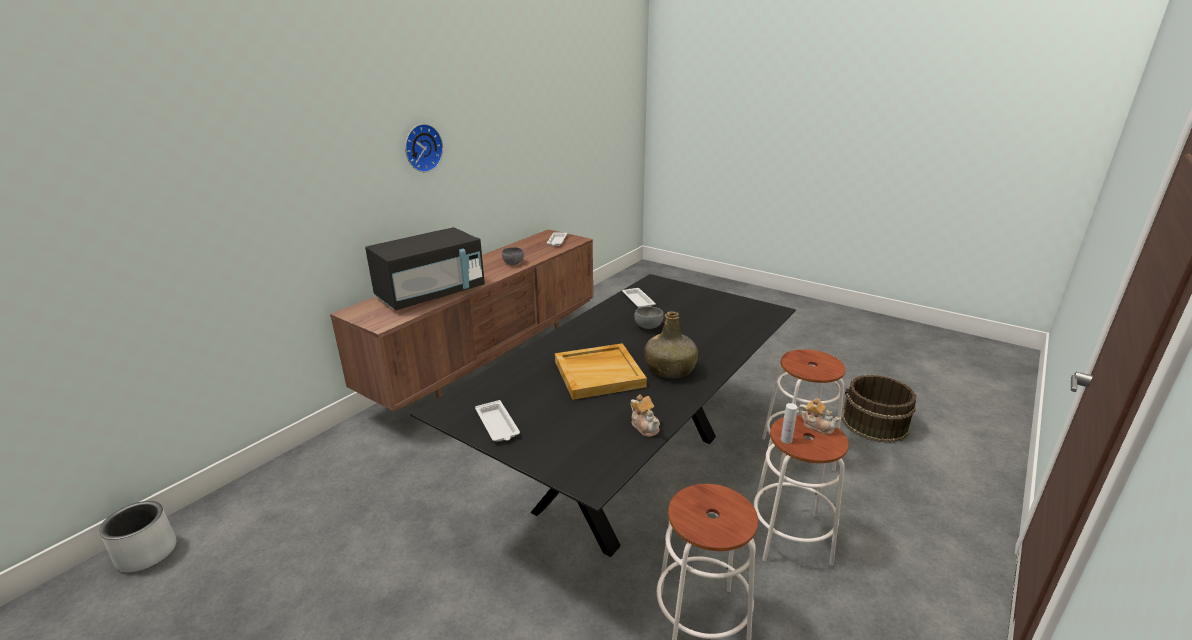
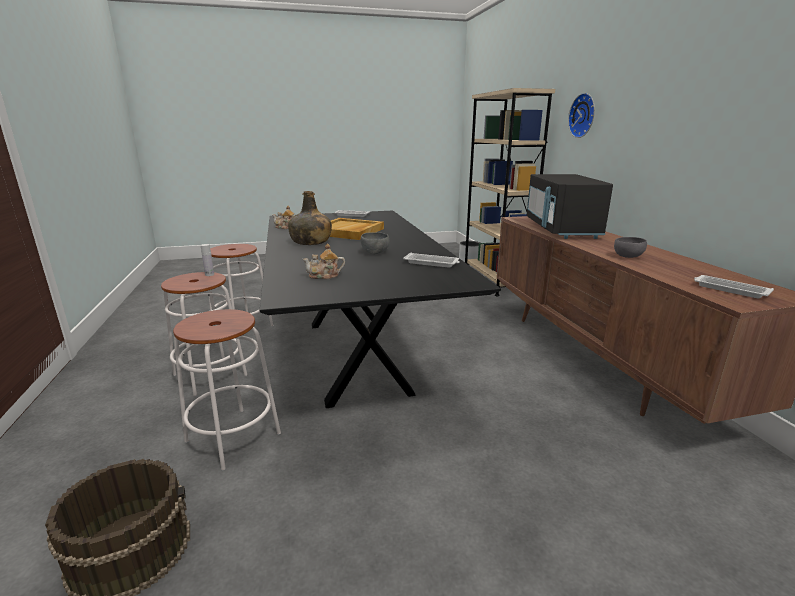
camera: 130 degrees right, 5 degrees down
(283, 478) = (494, 281): none -> beige bookcase
(422, 147) = (657, 96): wall clock -> wall clock (584, 115)
(817, 426) = (189, 286): teapot -> teapot (324, 276)

